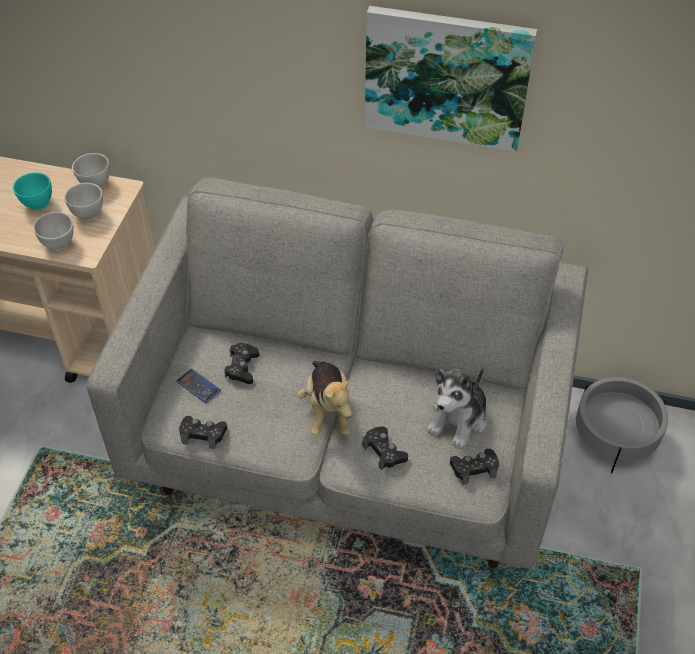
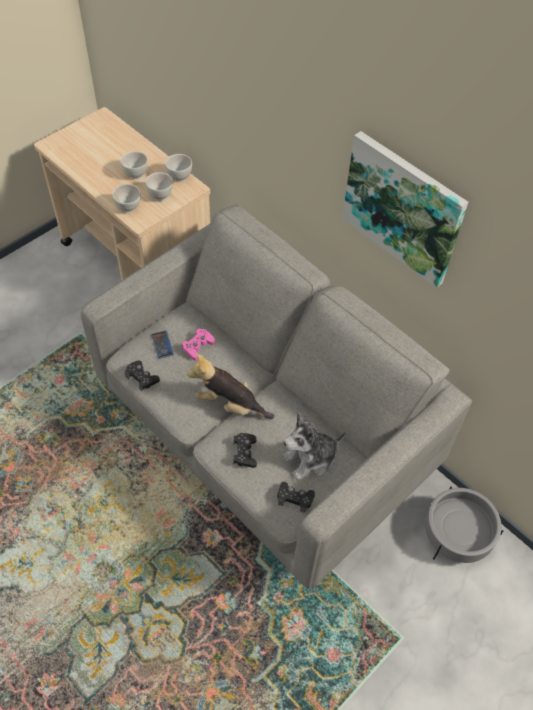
camera: 30 degrees right, 5 degrees up
(37, 204) = (136, 174): turquoise bowl -> white bowl
(242, 367) = (198, 346): black game controller -> pink game controller
(327, 409) = (230, 404): plush toy -> plush toy turned 90 degrees clockwise

